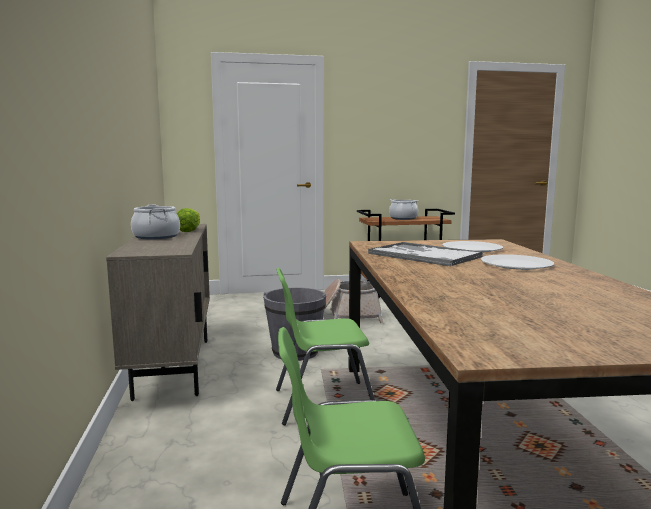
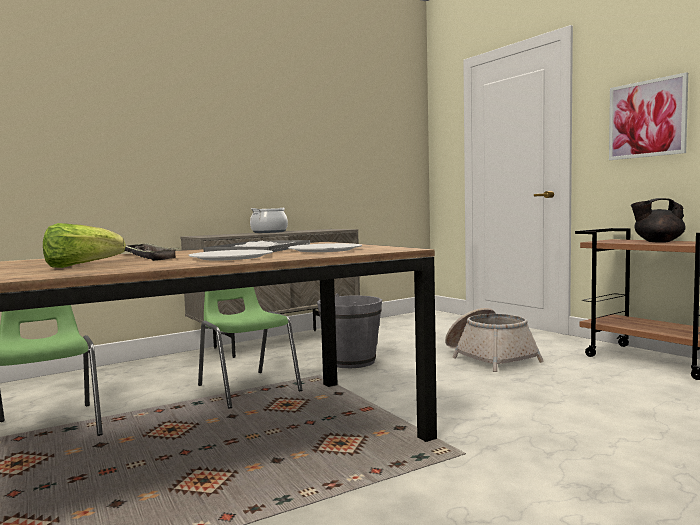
camera: 65 degrees right, 5 degrees down
(189, 230) = (309, 231): lettuce -> lettuce (81, 266)
(379, 137) = (647, 119): none -> picture
(403, 218) = (657, 242): cooking pot -> black teapot
(464, 278) = (147, 257): none -> tray

